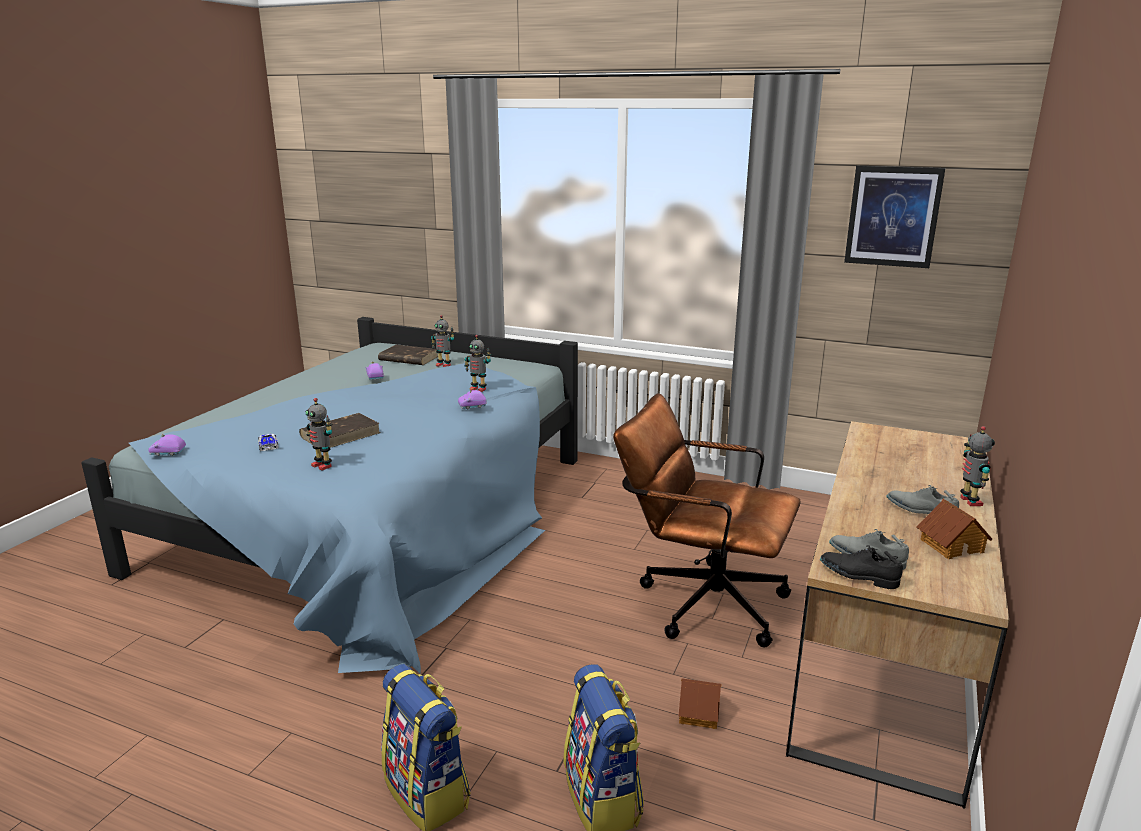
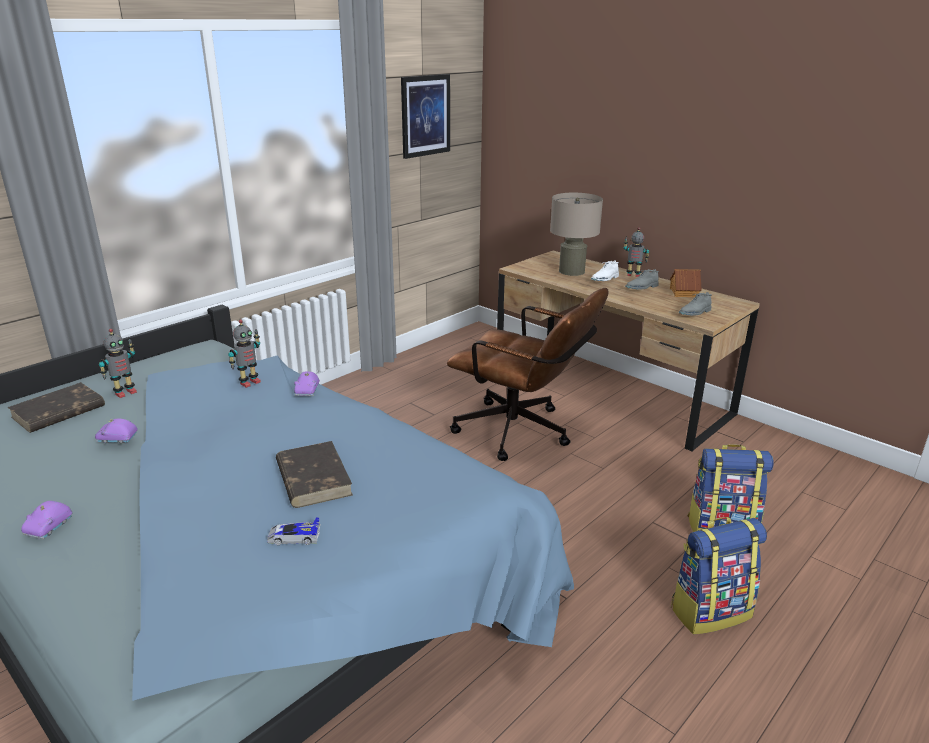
camera: 70 degrees left, 5 degrees up
(168, 453) = (239, 639): purple toy car -> purple toy car (49, 527)
(323, 465) = (400, 497): toy robot -> none
(699, 712) = (646, 469): toy house -> none
(700, 600) = (522, 433): brown office chair -> brown office chair turned 105 degrees counterclockwise
(858, 576) = (714, 320): black shoe -> none
(912, 460) = (571, 271): none -> beige table lamp
(914, 483) = (605, 279): none -> white shoe

